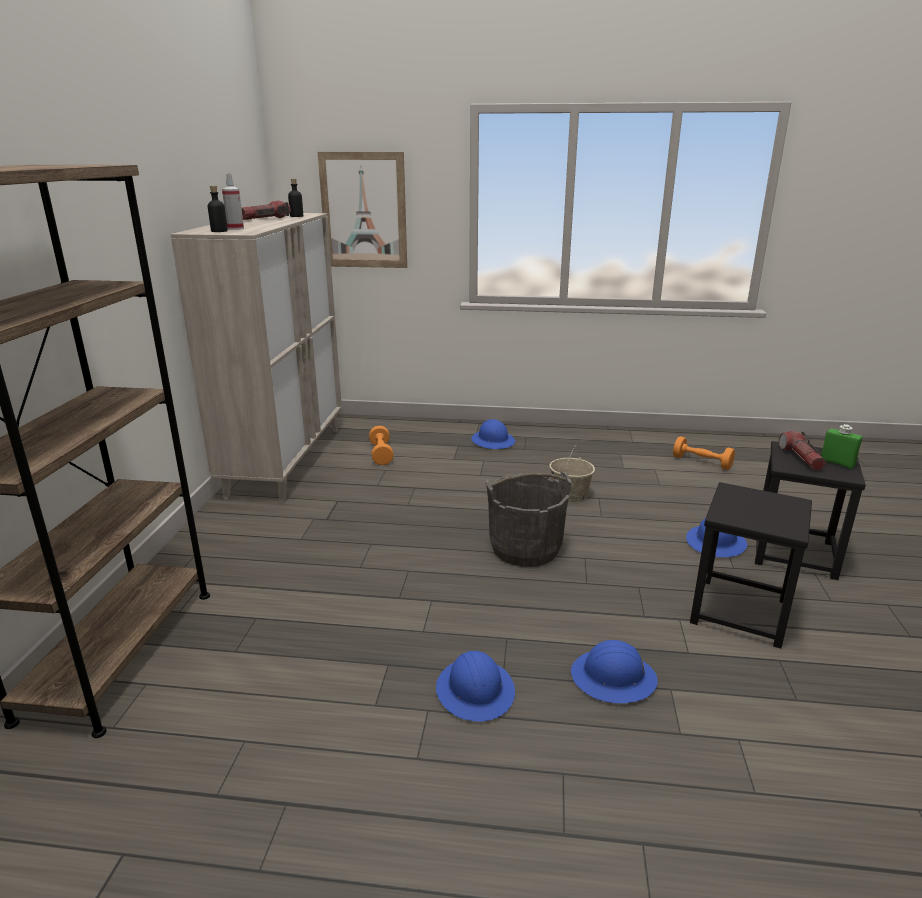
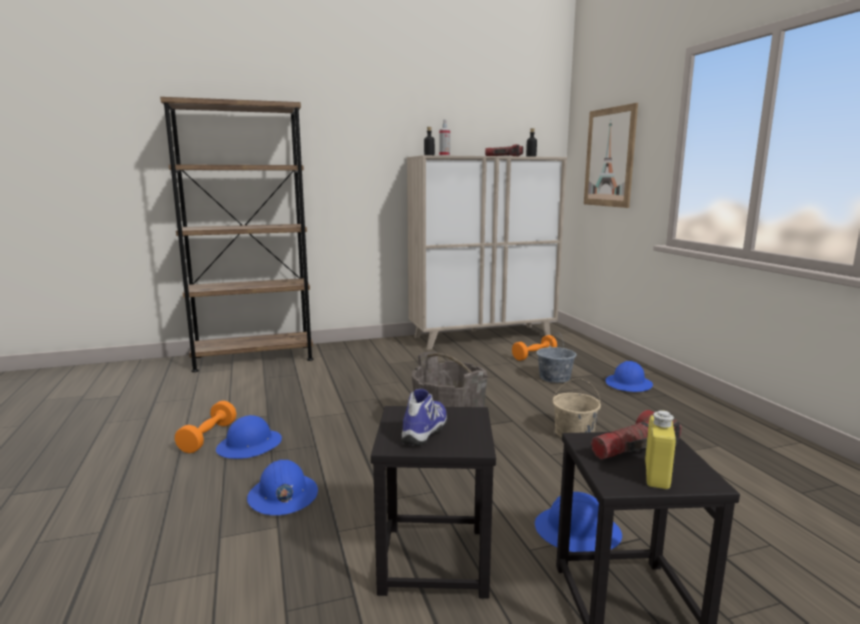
camera: 65 degrees right, 10 degrees down
(448, 464) = (554, 378): none -> grey bucket
(701, 462) = (801, 503): orange dumbbell -> orange dumbbell (208, 437)
(765, 513) = (426, 431): none -> shoe
(837, 463) = (656, 475): green bottle -> yellow bottle

